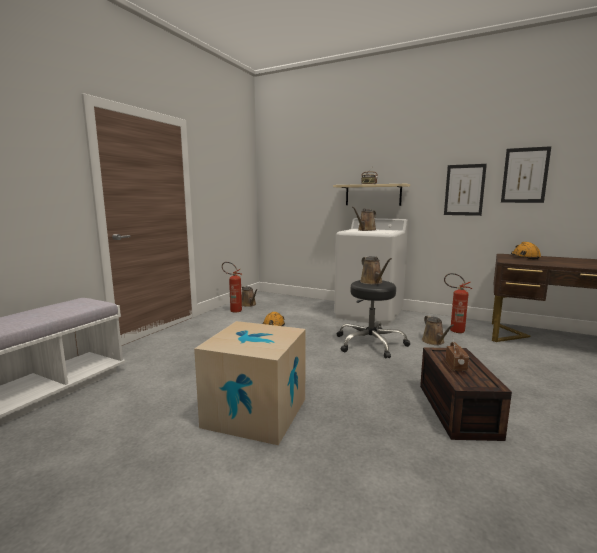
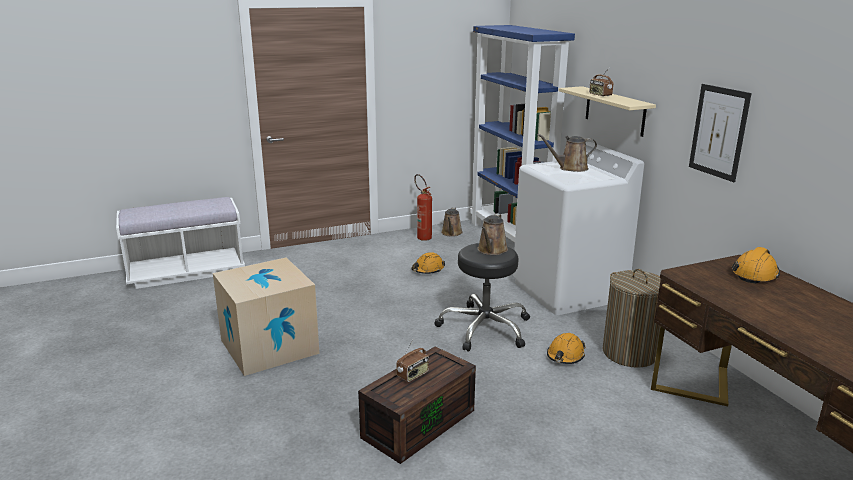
camera: 40 degrees right, 10 degrees up
(287, 299) = (510, 237): none -> blue bookcase
(434, 342) = (565, 356): brown watering can -> orange hard hat
(453, 330) = (630, 353): fire extinguisher -> laundry basket
(525, 175) = (801, 127): picture -> none

